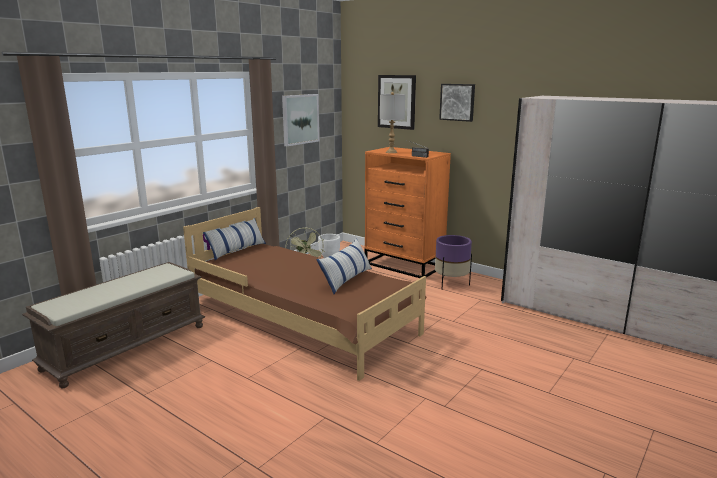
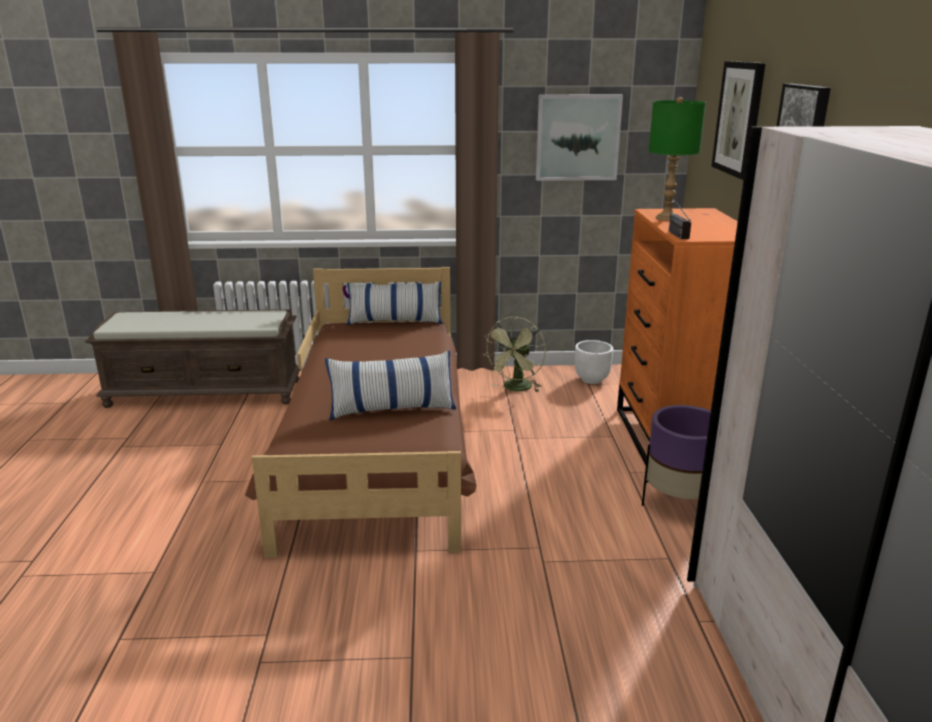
camera: 50 degrees right, 5 degrees up
(391, 152) = (667, 218): grey table lamp -> green table lamp

